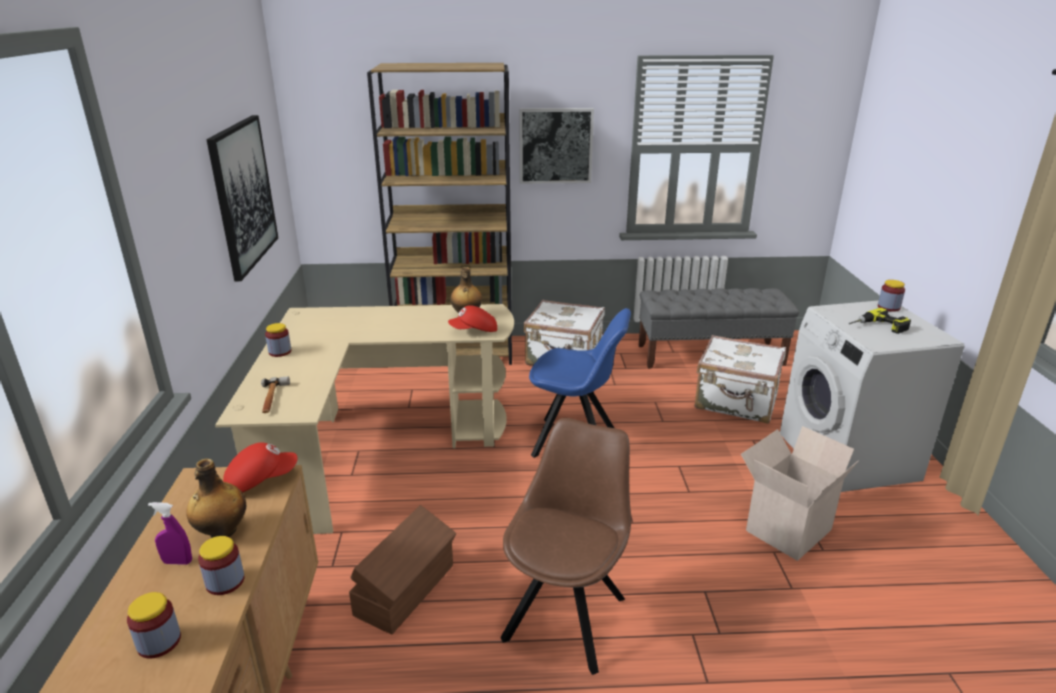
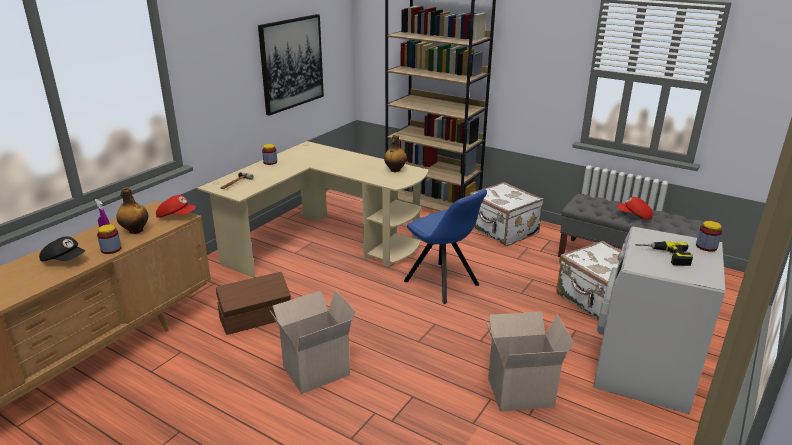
camera: 35 degrees right, 0 degrees up
(159, 642) = (65, 260): jar -> black cap
(474, 331) = (385, 180): red cap -> red cap (634, 216)
(555, 145) = (529, 61): picture -> none
(566, 618) = (316, 369): brown chair -> cardboard box

